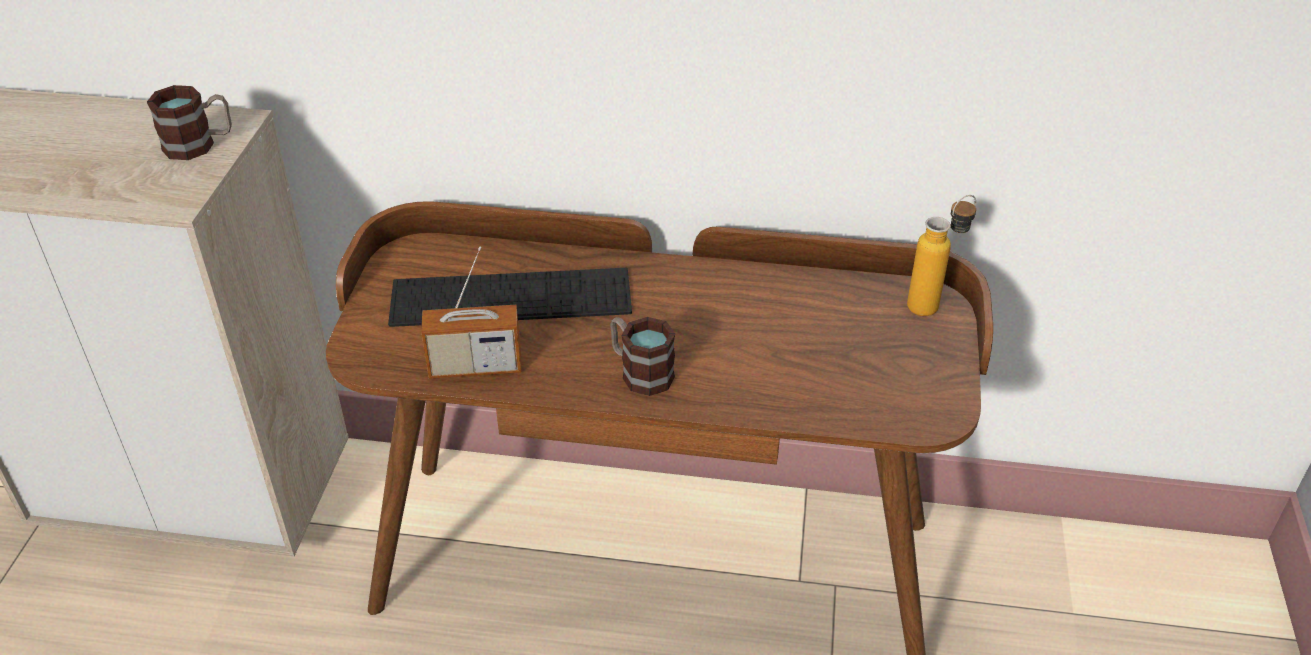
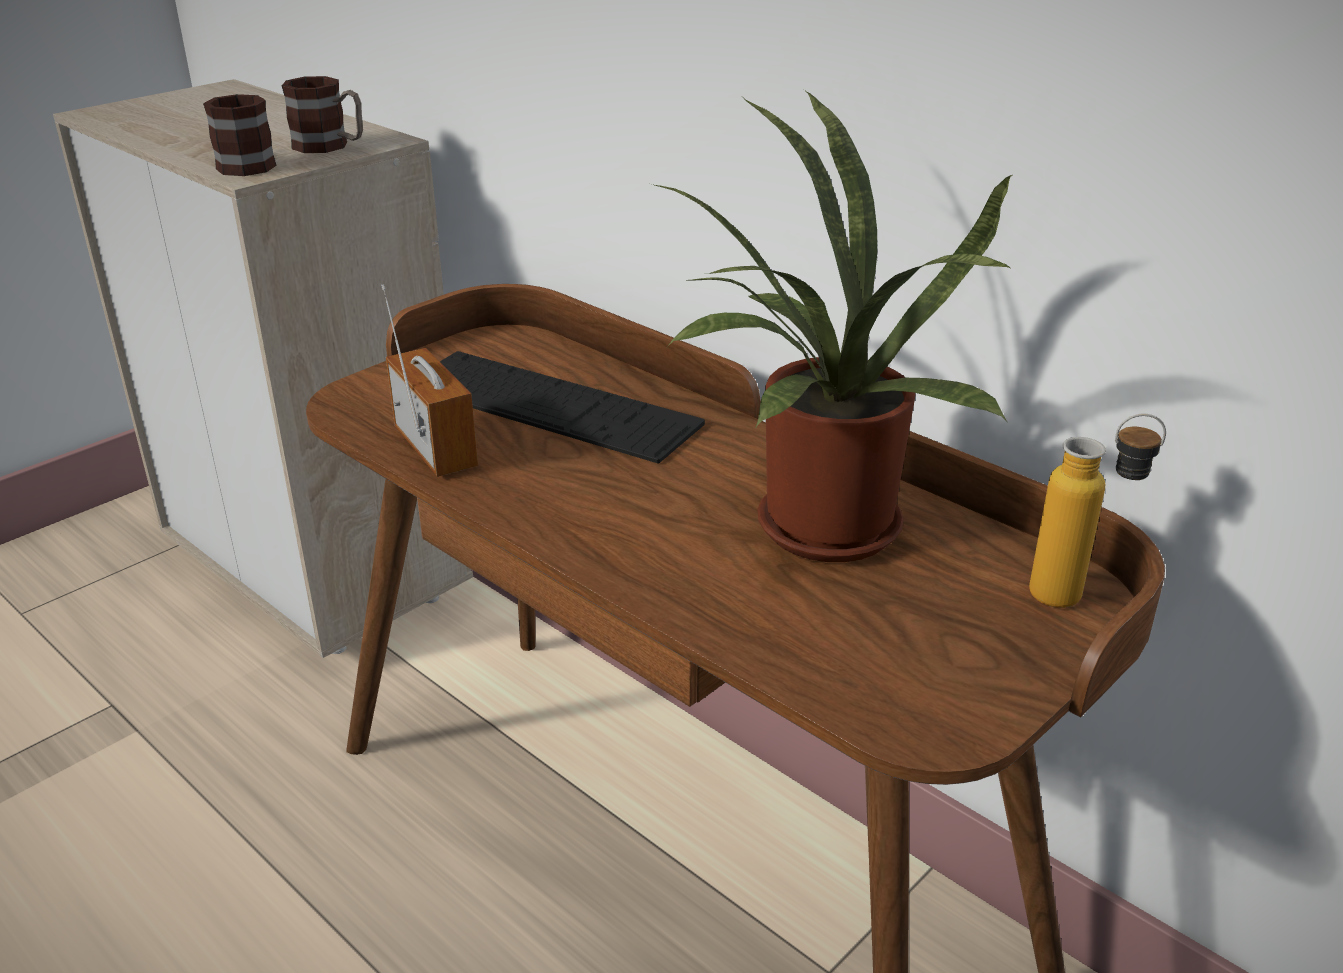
camera: 35 degrees right, 10 degrees down
(475, 366) = (436, 448): radio -> radio turned 150 degrees counterclockwise
(640, 372) = (597, 519): mug -> mug (247, 163)
(769, 323) = (814, 532): none -> potted plant

